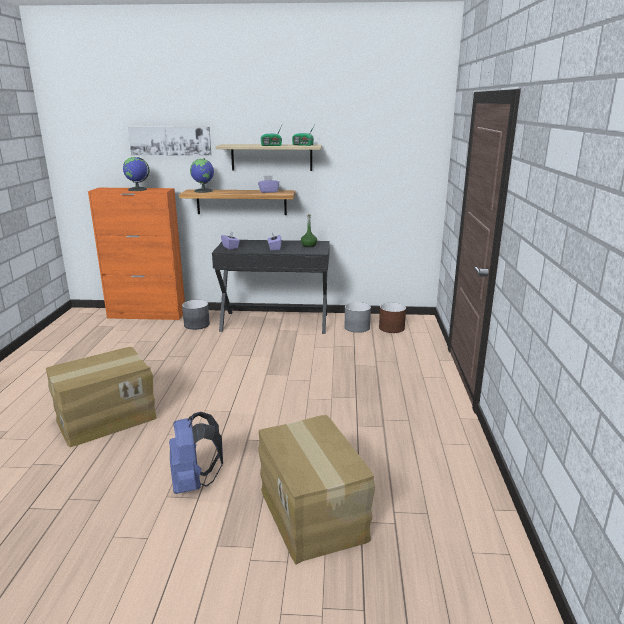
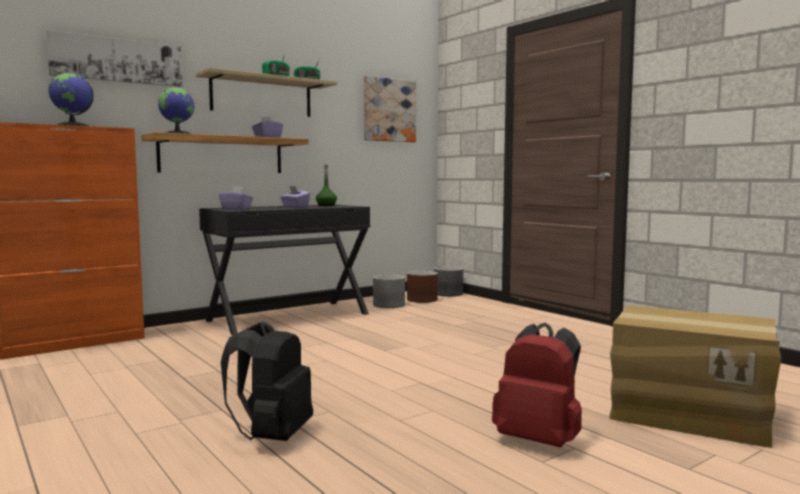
camera: 40 degrees left, 15 degrees down
(106, 418) = (272, 436): cardboard box -> black backpack
(194, 483) = (539, 440): blue backpack -> red backpack
(197, 324) = (185, 336): grey planter -> grey planter (448, 294)
(391, 161) = (389, 110): none -> picture

